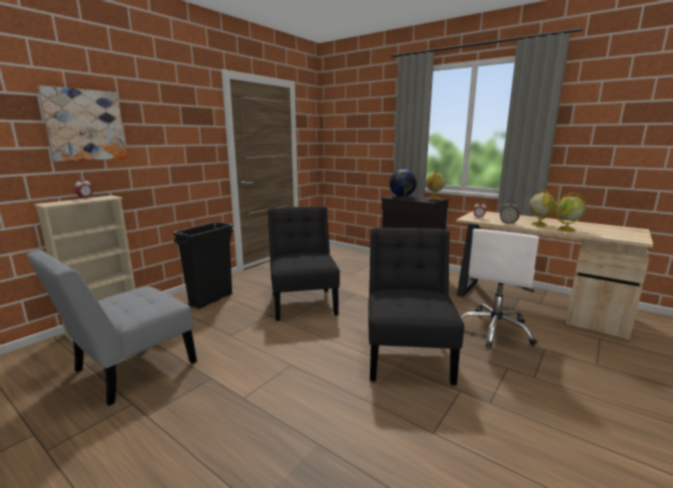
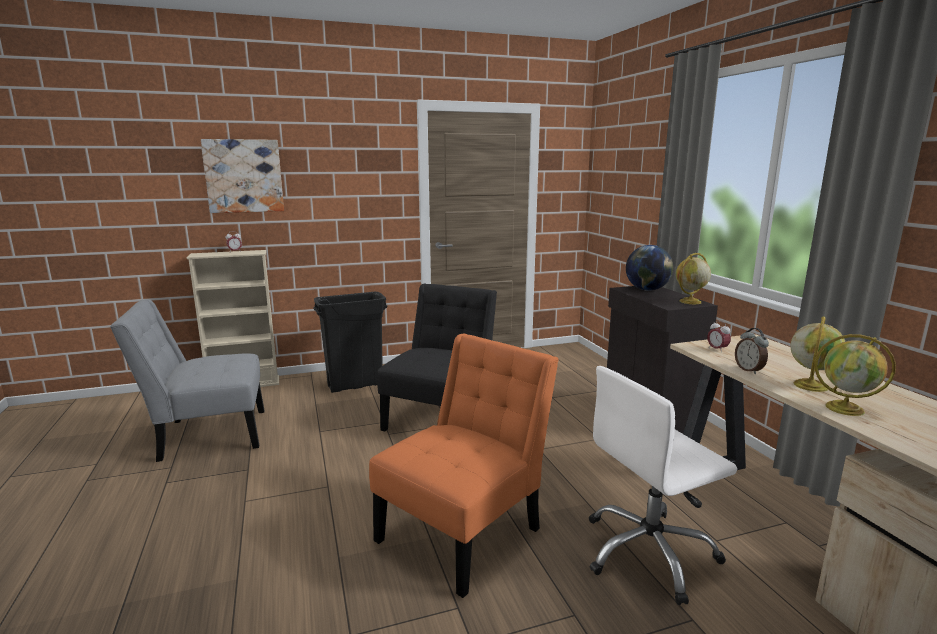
camera: 35 degrees right, 0 degrees up
(408, 354) = (465, 530): black chair -> orange chair

